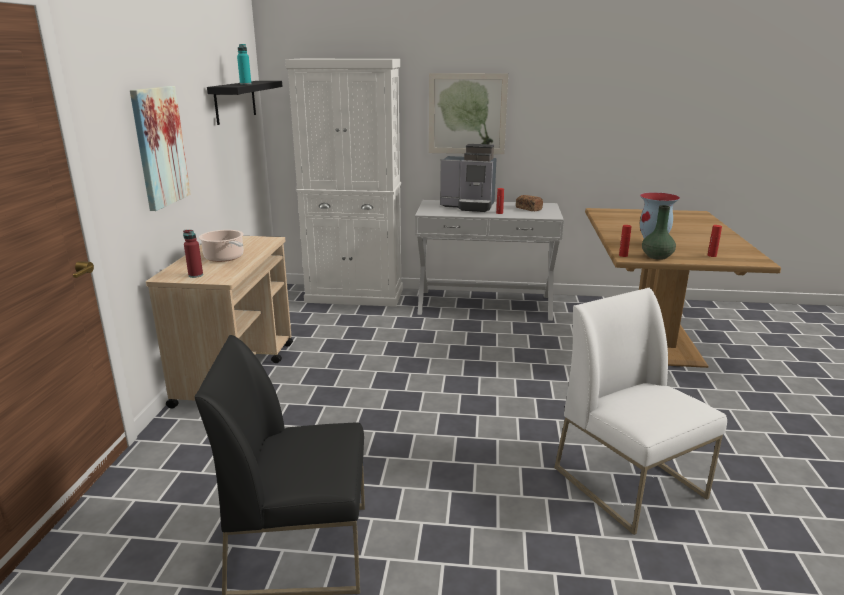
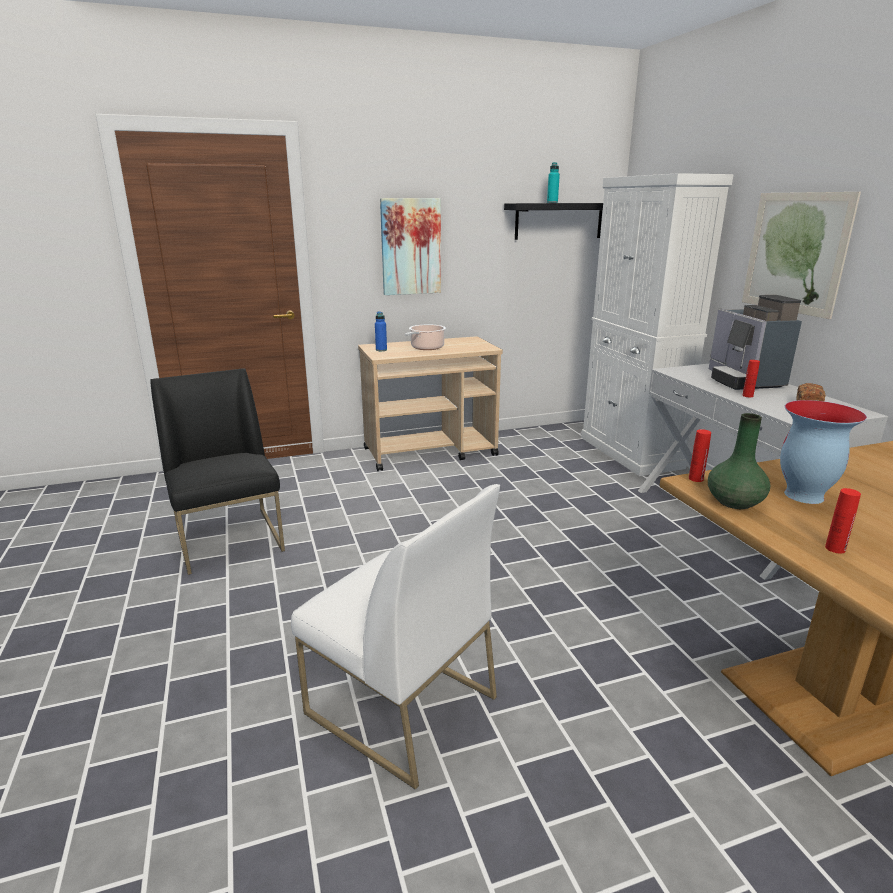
camera: 65 degrees right, 0 degrees up
(195, 275) = (381, 350): red bottle -> blue bottle
(630, 483) = (399, 705): white chair -> white chair turned 90 degrees clockwise

